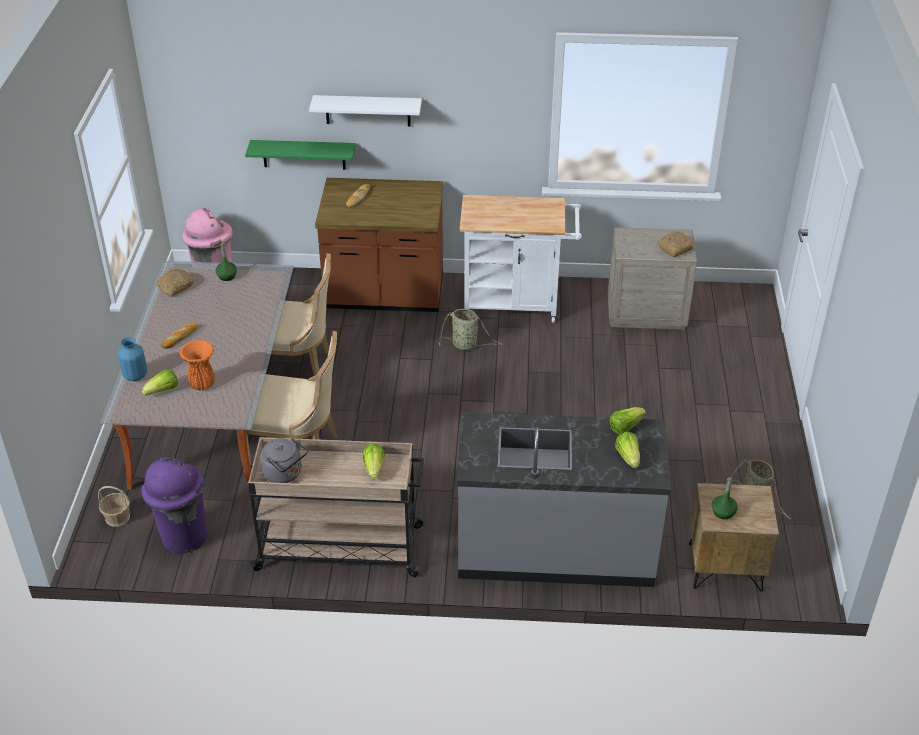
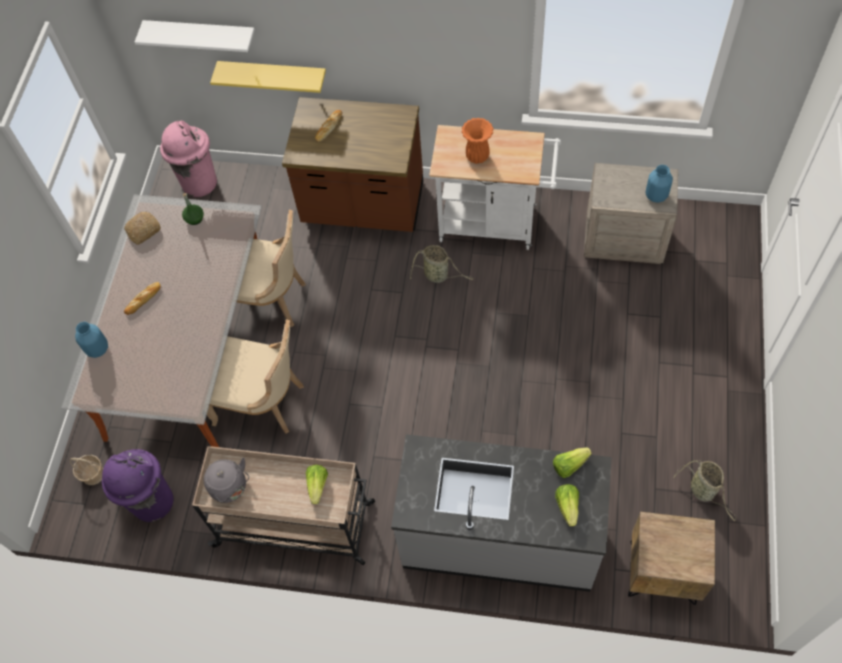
camera: 10 degrees right, 20 degrees up
(163, 390) = (123, 370): lettuce -> none
(203, 384) = (161, 364): orange vase -> orange vase (478, 157)
(304, 154) = (273, 75): green shelf -> yellow shelf
(368, 110) = (335, 40): white shelf -> white shelf (202, 36)
(675, 248) = (656, 195): bread -> blue vase
(723, 512) = (661, 552): green bottle -> none

